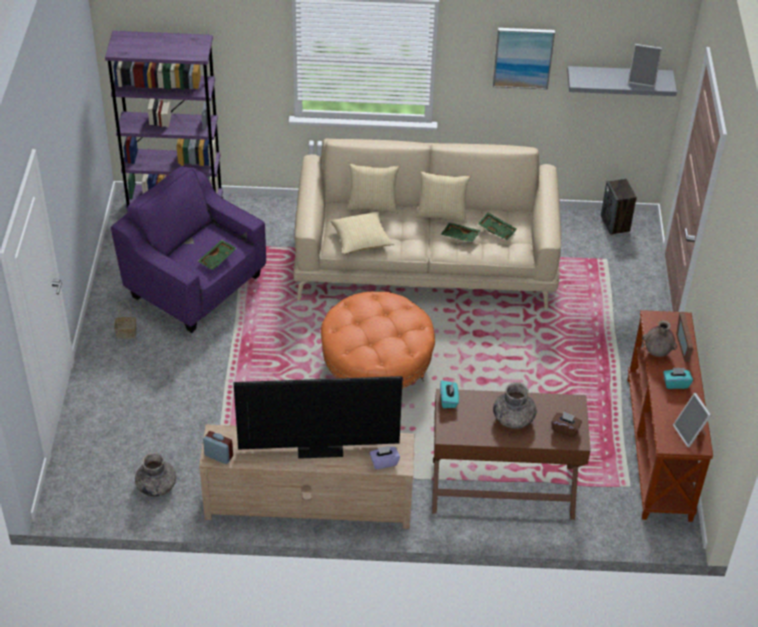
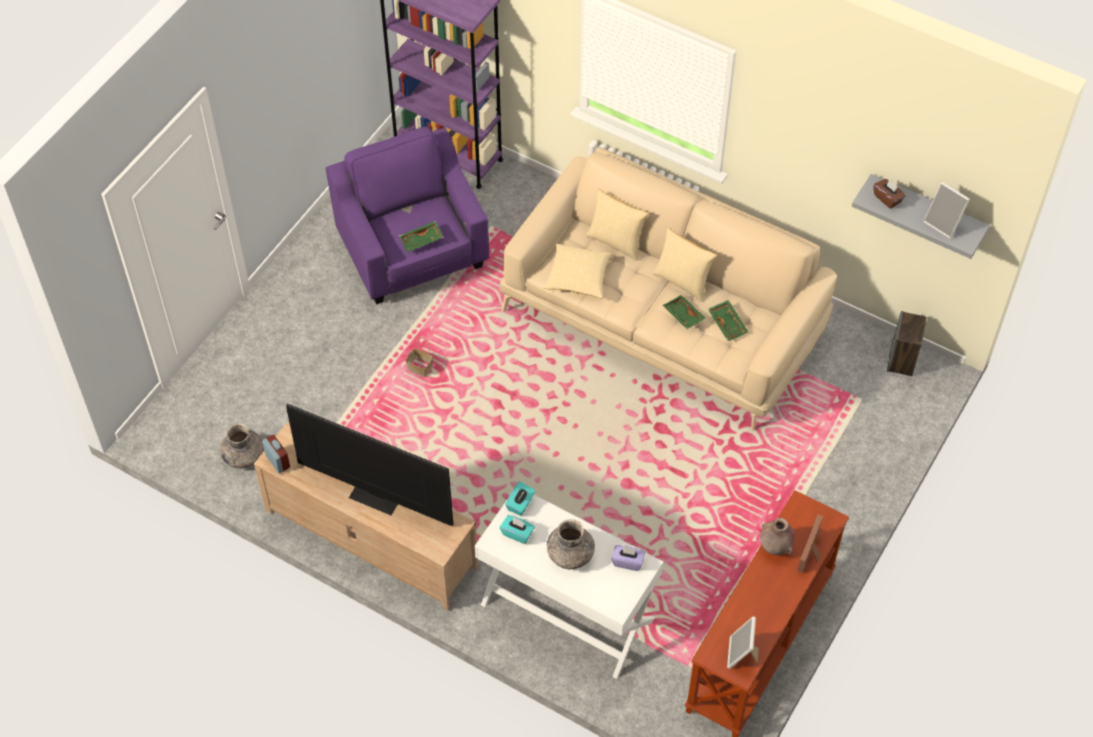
camera: 30 degrees right, 10 degrees up
(125, 333) = (314, 278): basket -> basket (419, 368)
(376, 366) = (532, 420): orange ottoman -> none
(384, 462) = (425, 539): purple tissue box -> purple tissue box (627, 562)
(502, 489) = (566, 612): brown desk -> white desk
(523, 57) = (822, 145): picture -> none
(565, 429) = (614, 590): brown tissue box -> brown tissue box (887, 198)
(676, 383) = (769, 591): turquoise tissue box -> turquoise tissue box (517, 533)

